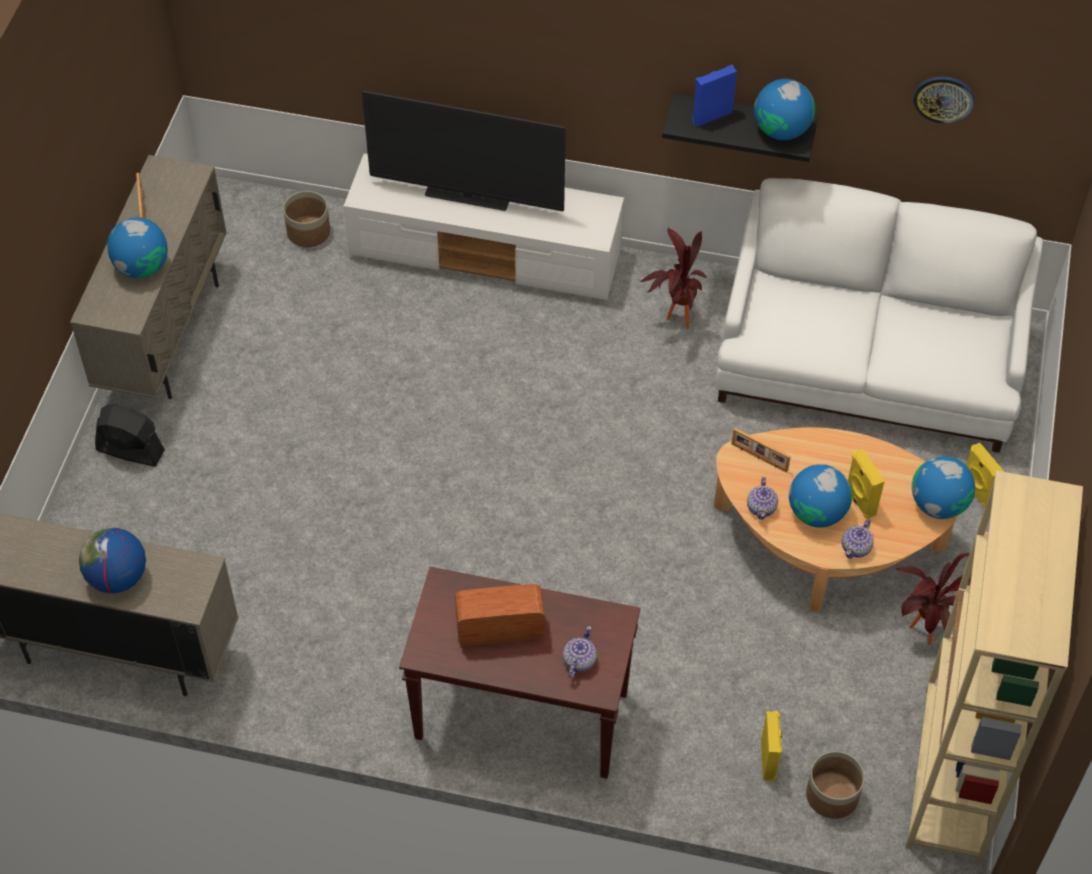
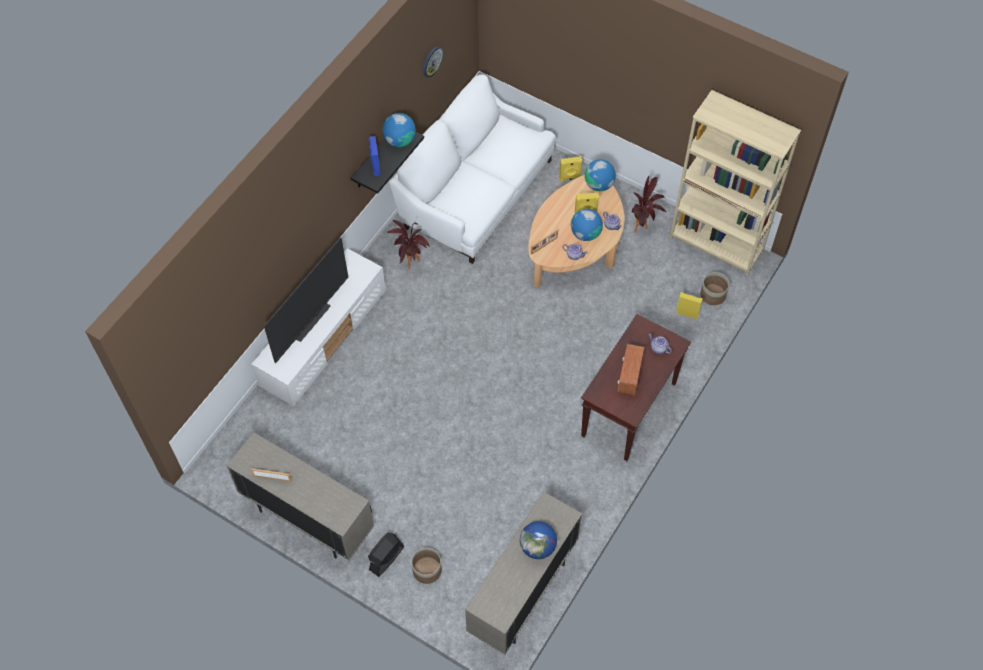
camera: 70 degrees left, 5 degrees up
(142, 266) = (317, 488): globe -> none
(308, 232) = (263, 424): planter -> planter (427, 570)

